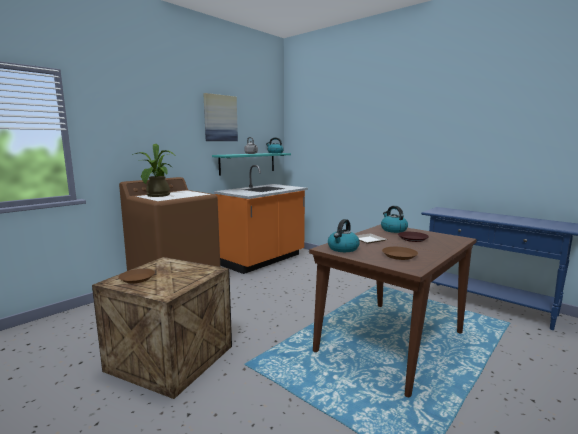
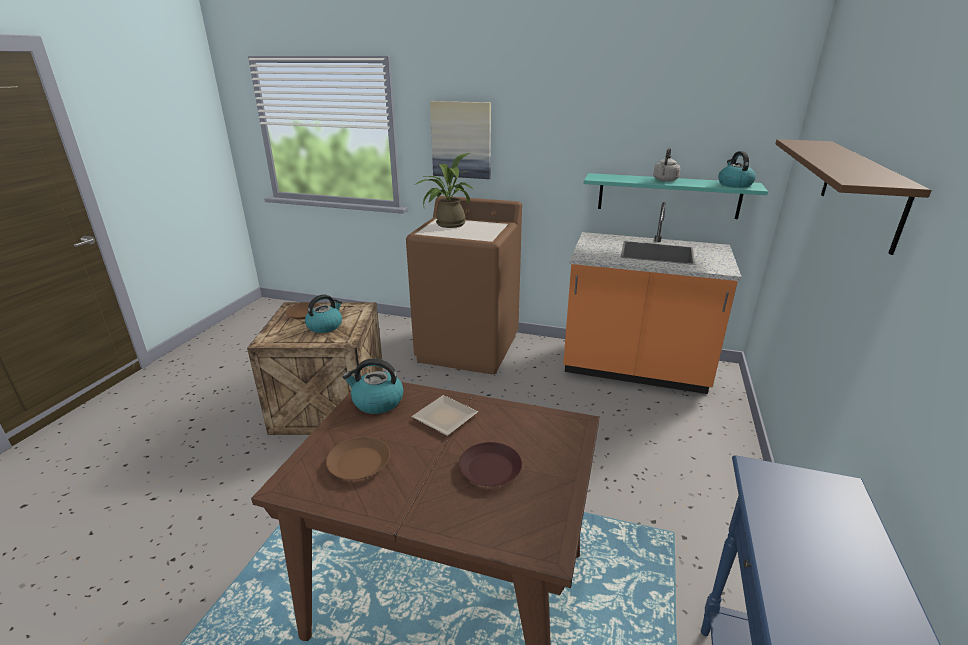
camera: 65 degrees right, 15 degrees up
(220, 118) = (616, 109): picture -> picture (461, 140)
(363, 134) = (861, 190): none -> brown shelf
(393, 230) = (548, 436): kettle -> kettle (325, 326)

